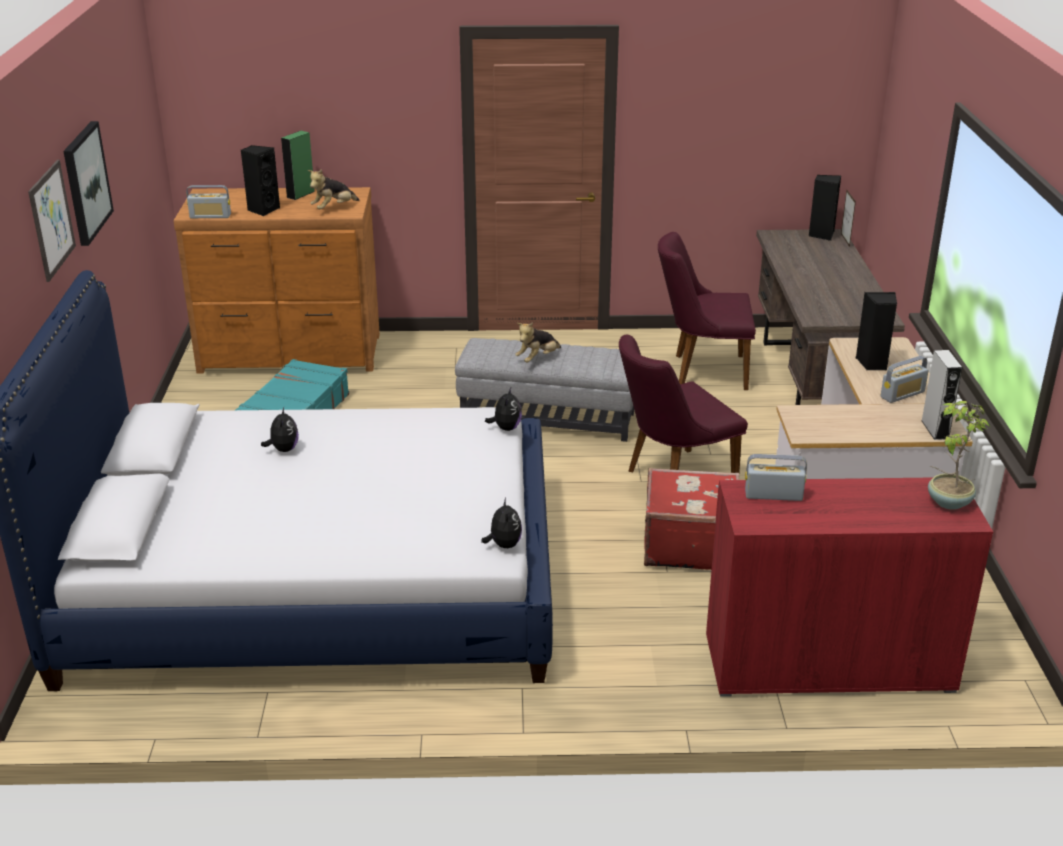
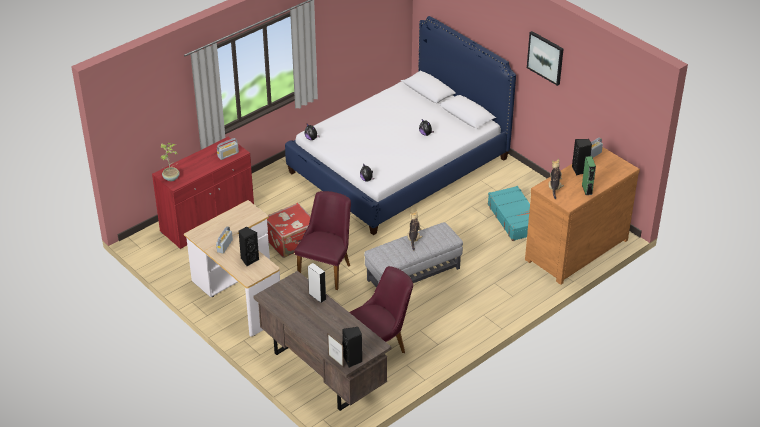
camera: 140 degrees right, 10 degrees up
(51, 220) = (510, 36): picture -> none
(935, 429) = (200, 232): grey speaker -> grey speaker (317, 296)

